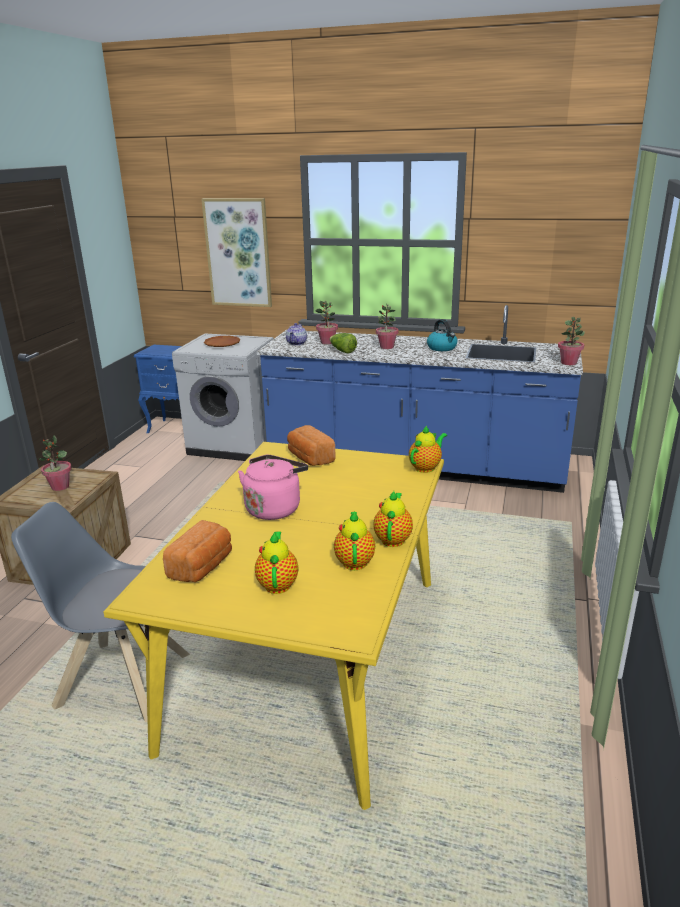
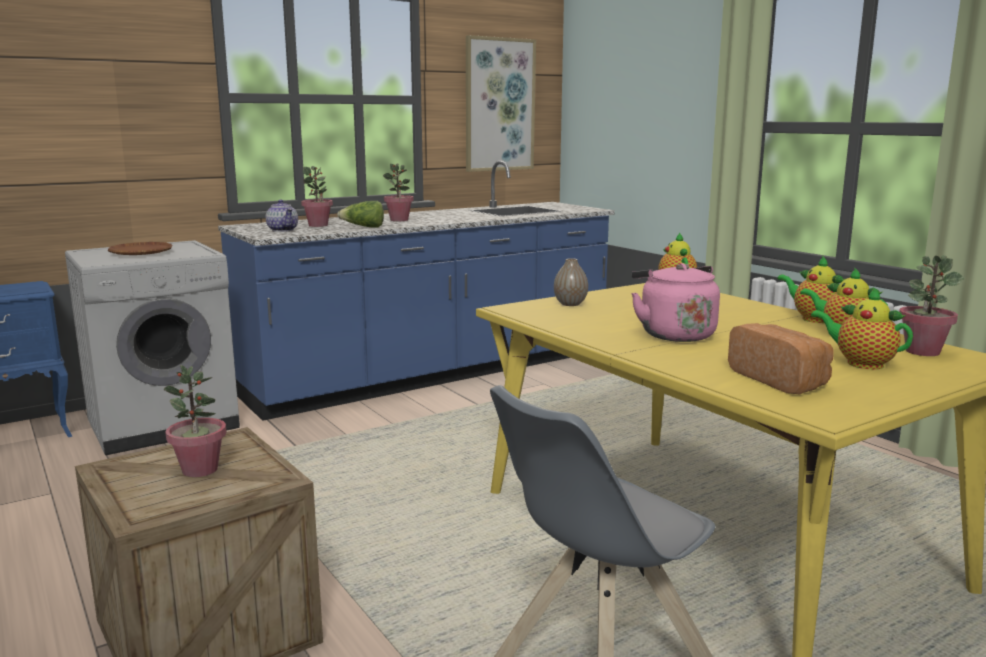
camera: 50 degrees left, 10 degrees down
(238, 253) = (107, 117): picture -> picture (499, 105)
(309, 458) = (570, 304): bread -> vase
(442, 348) = (455, 214): kettle -> none
(569, 363) = (588, 208): potted plant -> potted plant (922, 351)

